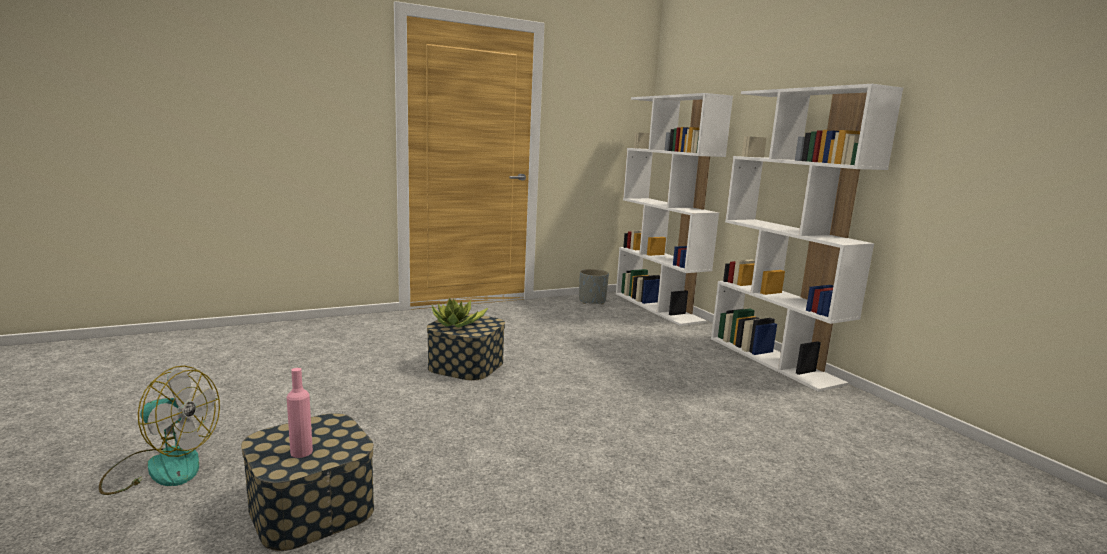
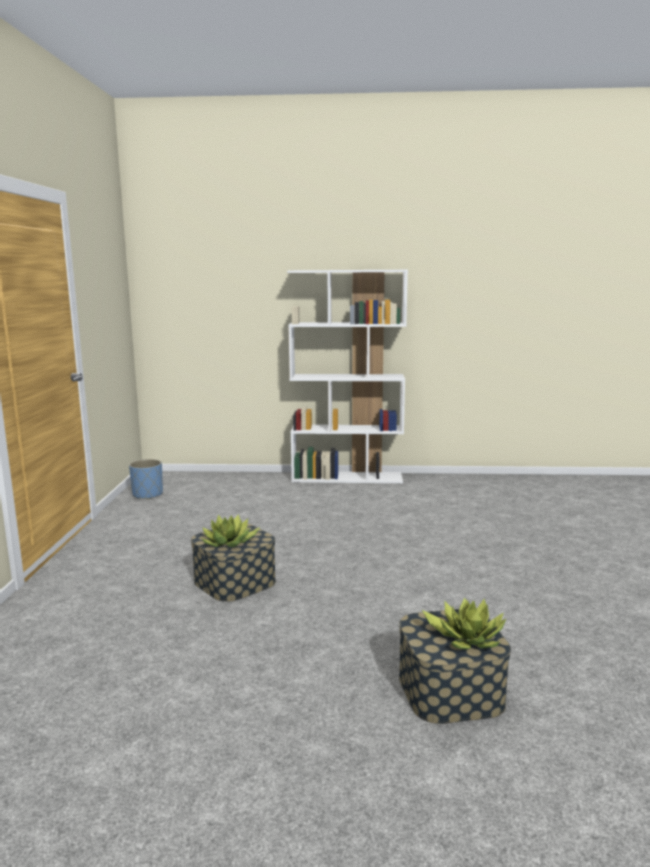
camera: 60 degrees left, 0 degrees up
(161, 466) = (325, 782): fan -> none
(301, 452) = (467, 637): pink bottle -> potted plant
(592, 301) = (147, 495): grey planter -> blue planter
(658, 307) = (202, 477): white bookcase -> none

